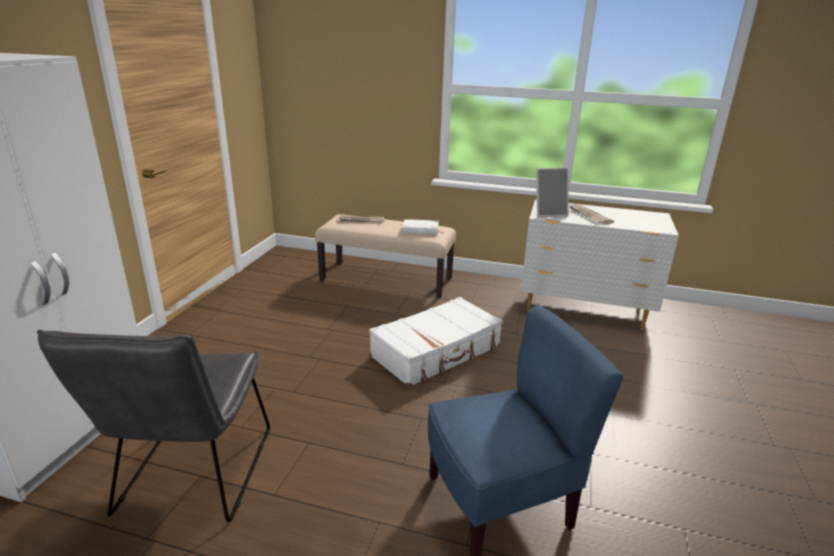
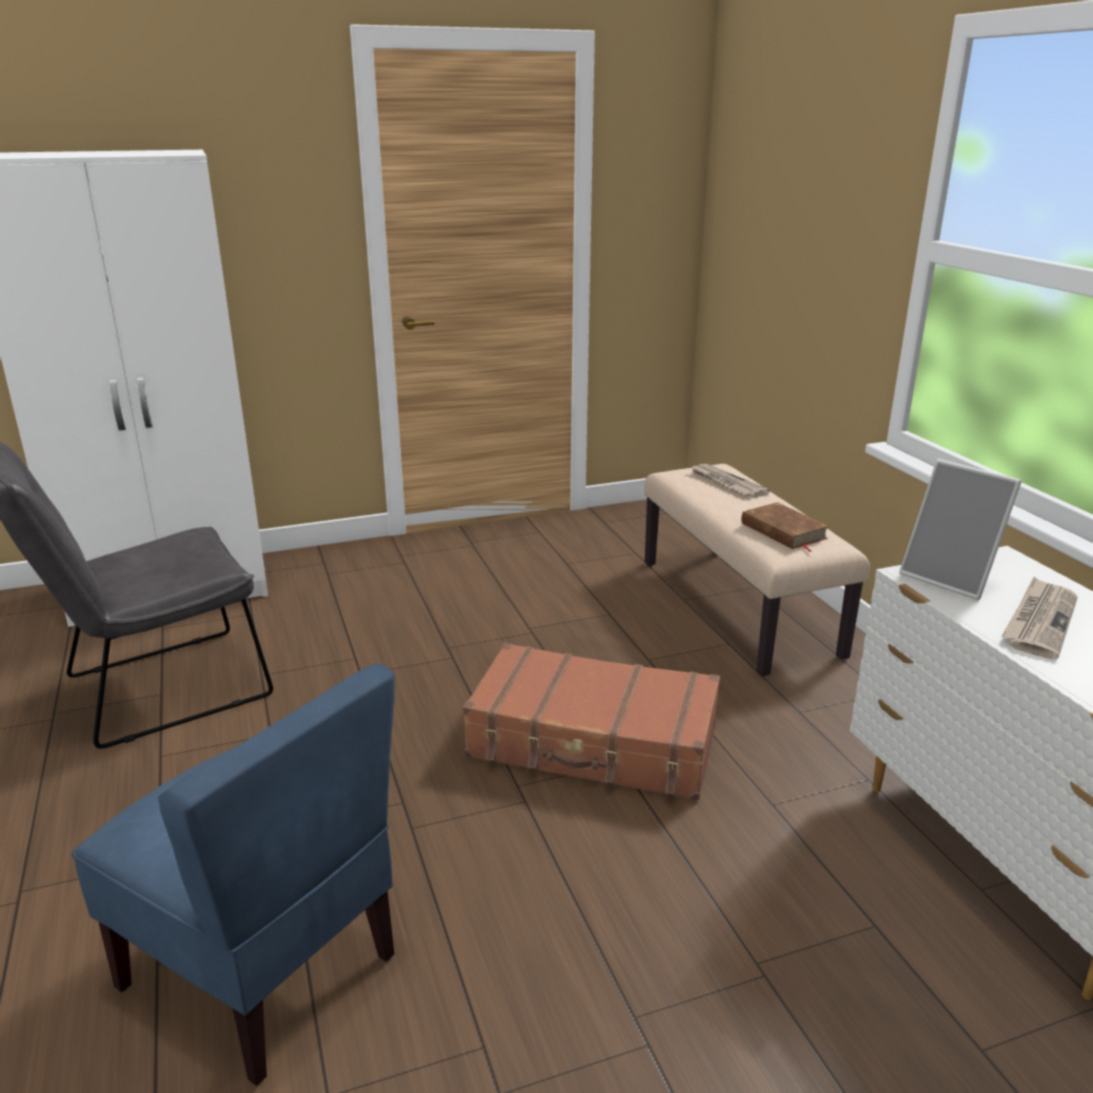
camera: 55 degrees right, 0 degrees up
(420, 230) = (783, 531): white book -> brown book
(437, 352) = (593, 743): white suitcase -> brown suitcase

